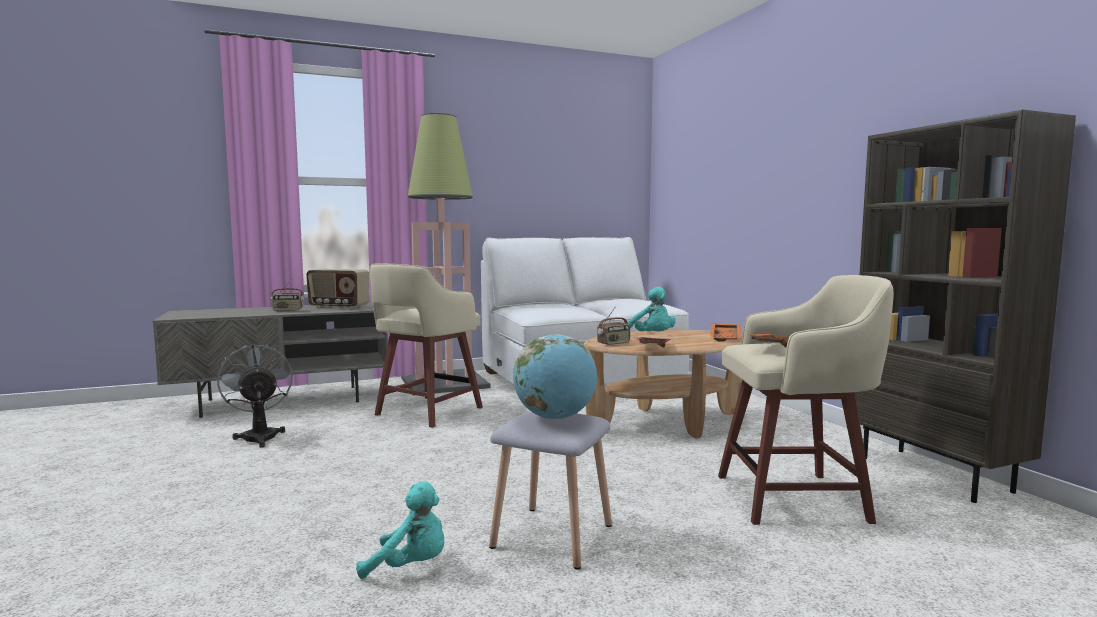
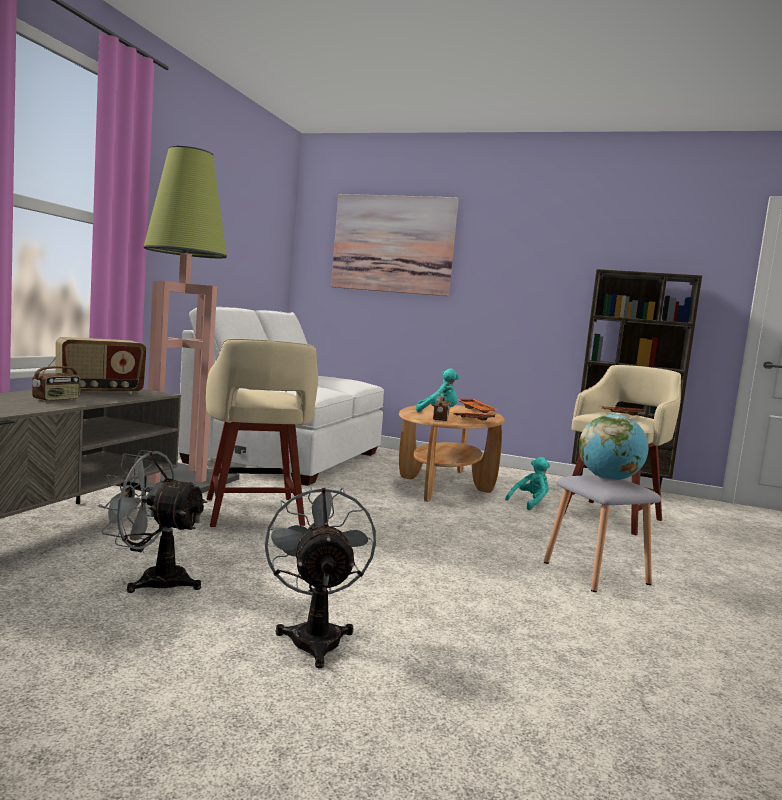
camera: 50 degrees left, 0 degrees up
(225, 491) = (315, 636): none -> grey fan
(410, 566) = (597, 620): turquoise plush toy -> turquoise plush toy (530, 503)
(714, 151) = (393, 244): none -> picture

